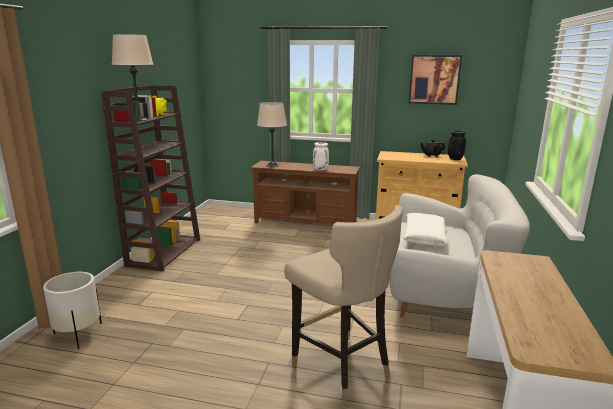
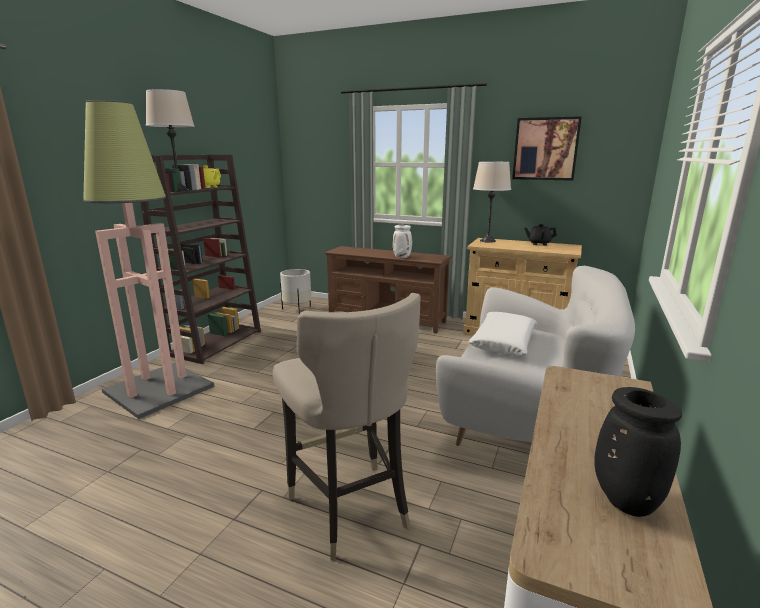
camera: 10 degrees right, 0 degrees up
(78, 334) = (70, 430): white planter -> white planter (297, 310)
(136, 294) = (159, 388): none -> floor lamp
(272, 165) = (349, 251): beige table lamp -> beige table lamp (487, 241)
(454, 159) = (566, 248): black vase -> black vase (623, 499)

